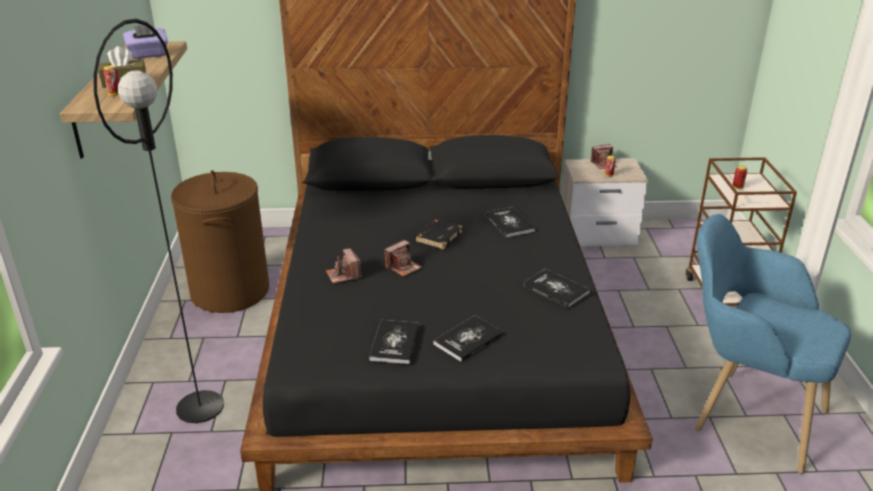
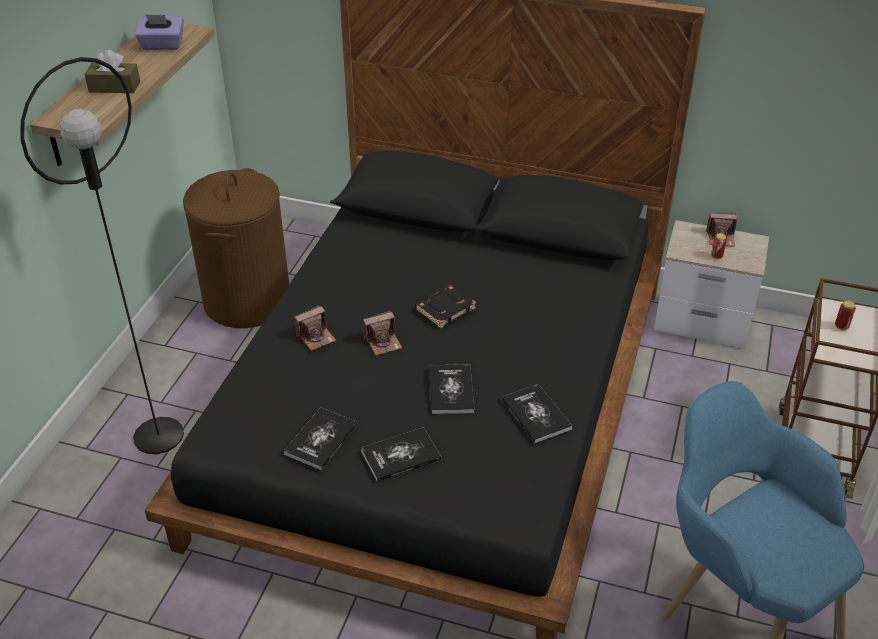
camera: 20 degrees right, 10 degrees up
(115, 94) = (94, 105): can -> none
(343, 275) = (316, 337): camera -> camera turned 120 degrees counterclockwise
(509, 223) = (539, 307): book -> book (451, 390)

